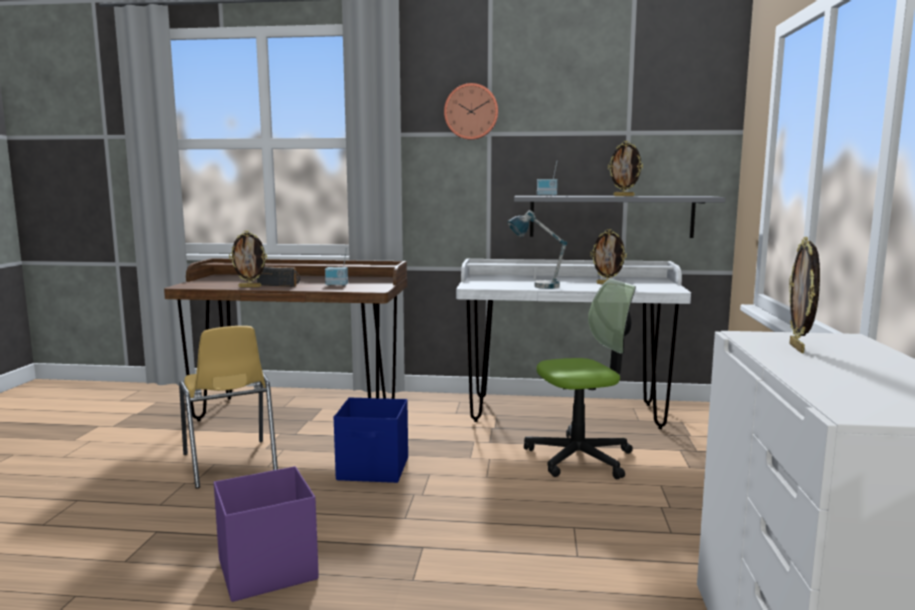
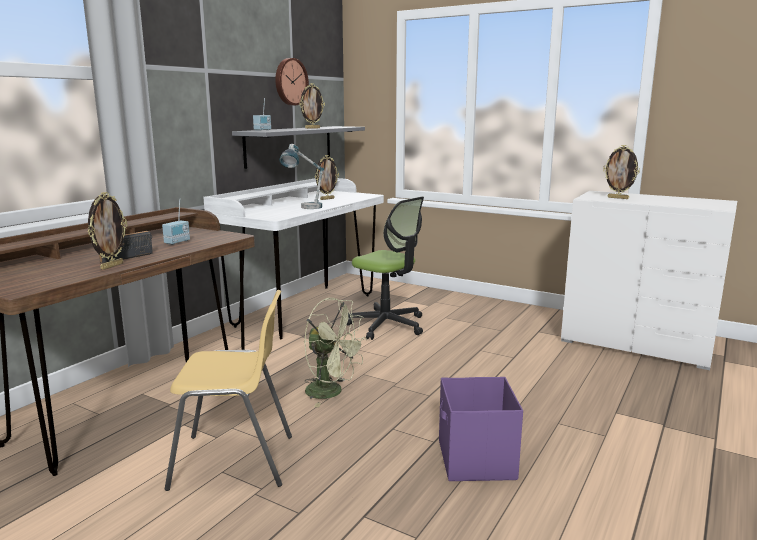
camera: 65 degrees left, 5 degrees up
(374, 469) = (332, 392): blue storage box -> green fan
(471, 112) = (192, 46): wall clock -> wall clock (290, 82)
(579, 457) = (387, 325): office chair -> office chair turned 120 degrees clockwise

